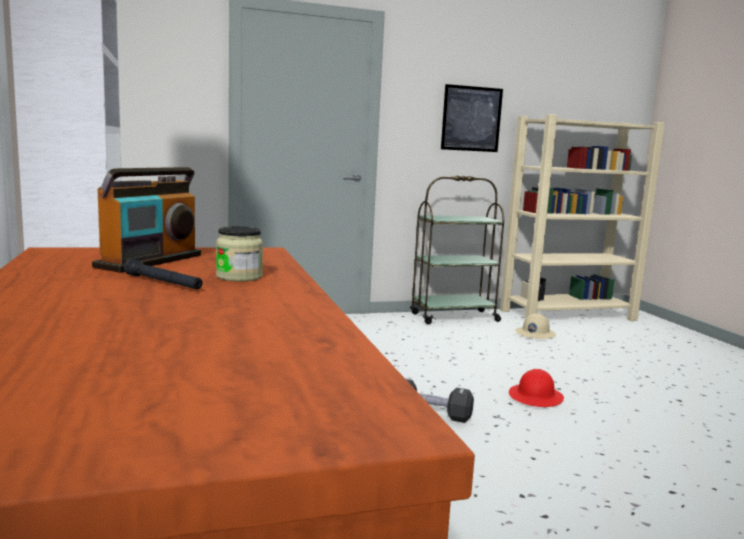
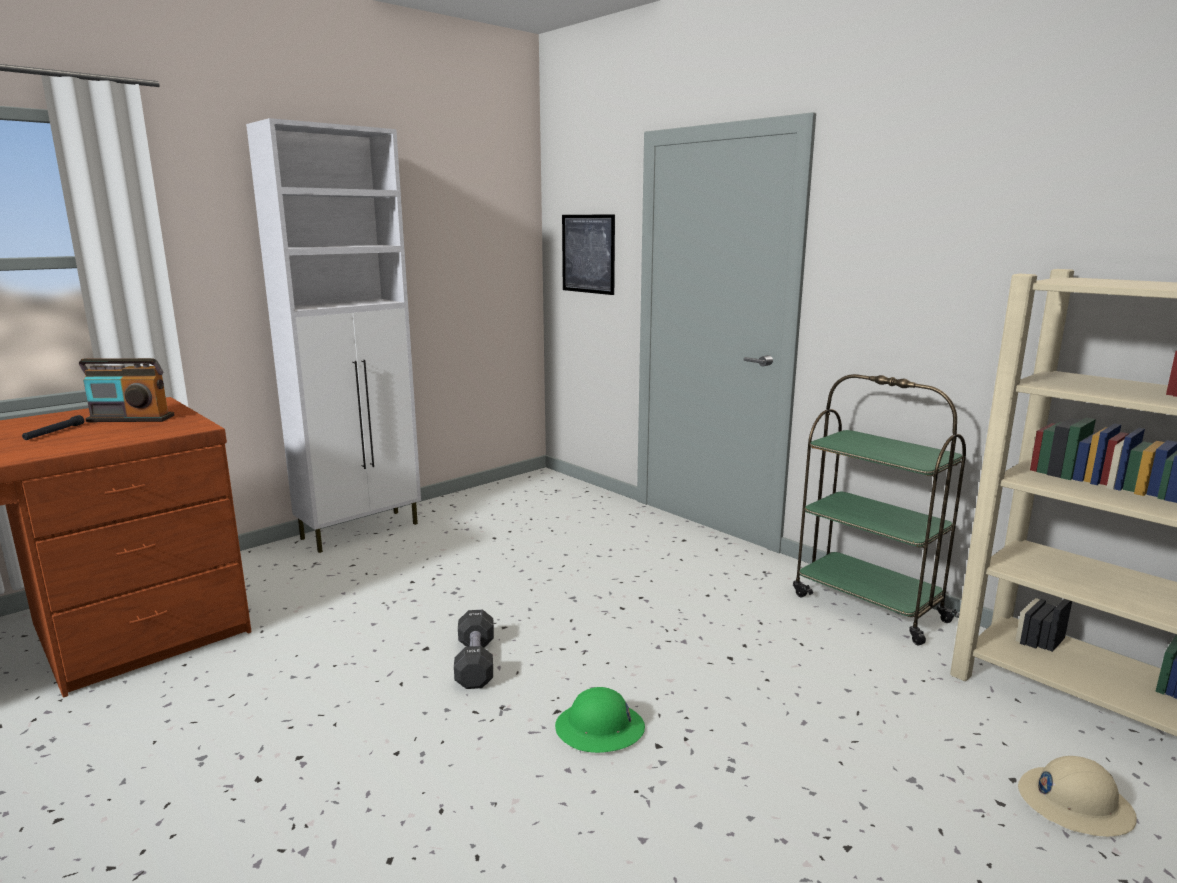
camera: 65 degrees right, 5 degrees up
(239, 277) = (80, 439): jar -> none
(471, 119) = (957, 275): picture -> picture (588, 254)
(535, 334) = (907, 689): beige hard hat -> beige hard hat (1074, 803)
(536, 397) = (600, 729): red hard hat -> green hard hat

